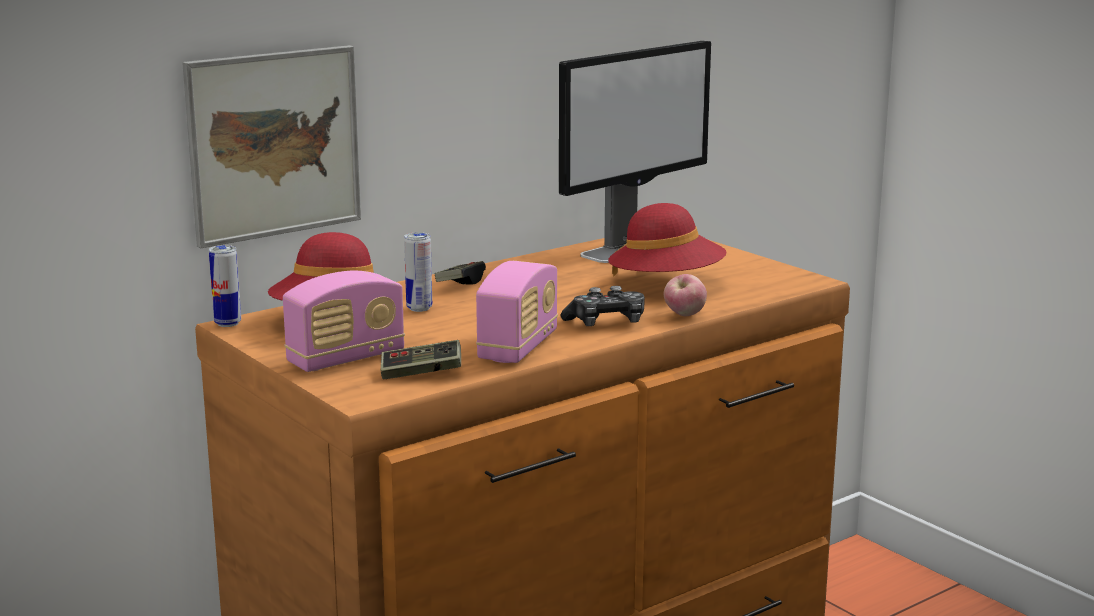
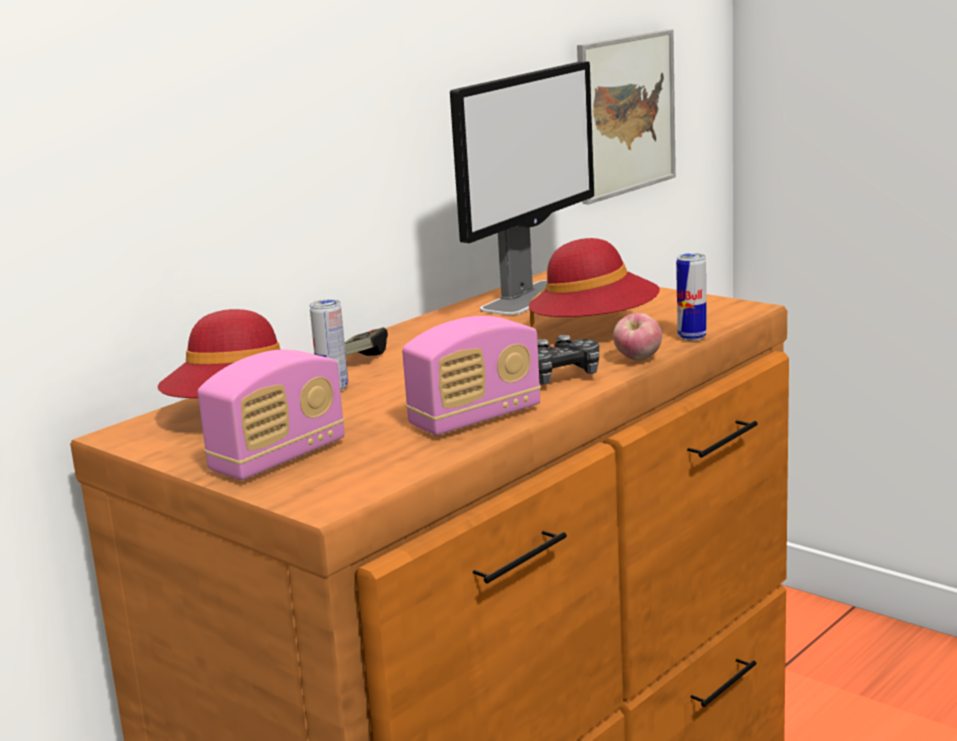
camera: 10 degrees left, 0 degrees up
(228, 323) = (111, 434): can -> can (692, 337)
(274, 144) = (138, 213): picture -> picture (625, 114)
(421, 373) = (379, 464): game controller -> none
(518, 347) = (475, 418): radio -> radio turned 45 degrees clockwise

